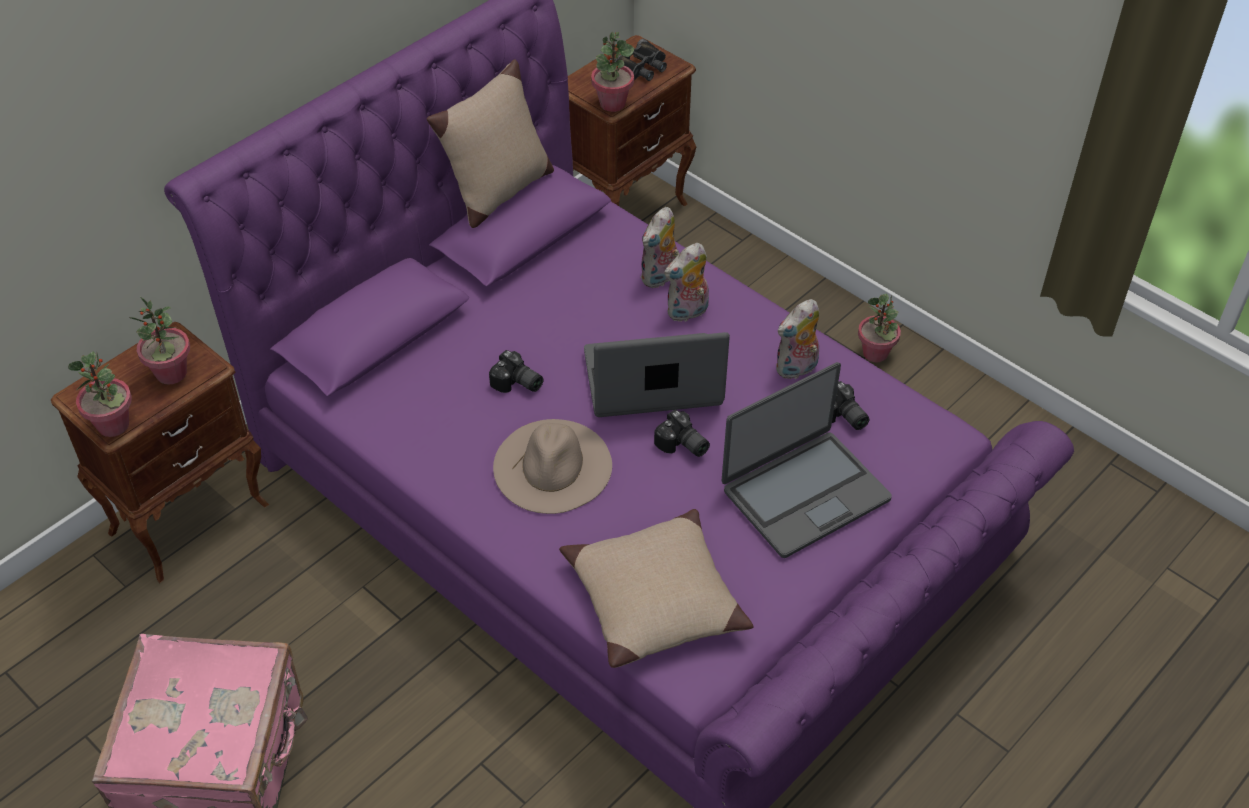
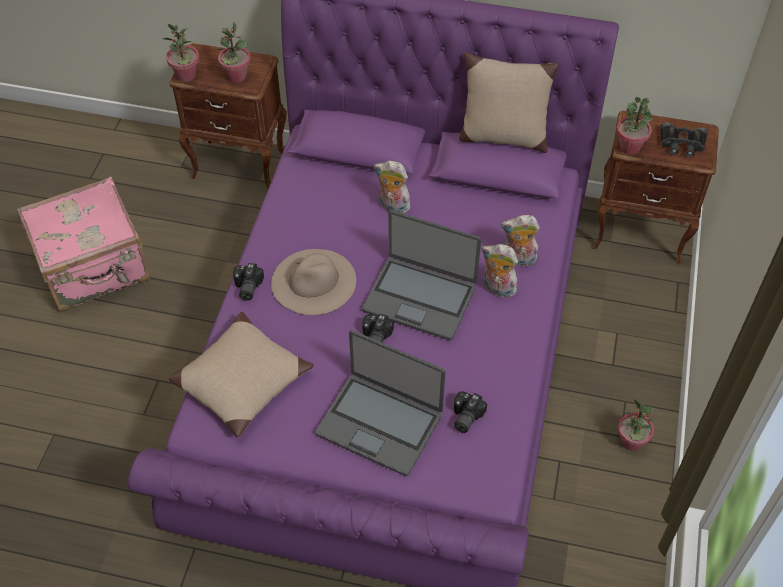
camera: 60 degrees right, 5 degrees up
(517, 384) = (368, 233): camera -> camera (246, 288)
(653, 380) = (420, 298): laptop -> laptop turned 150 degrees clockwise
(796, 369) = (491, 372): plush toy -> plush toy (392, 206)

